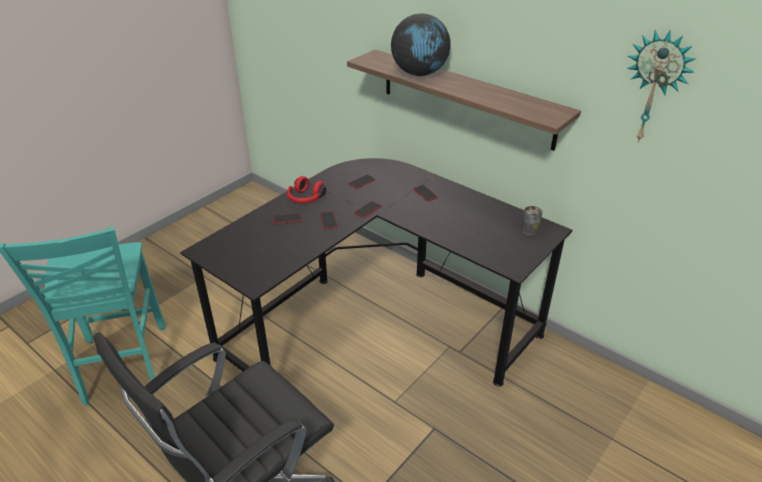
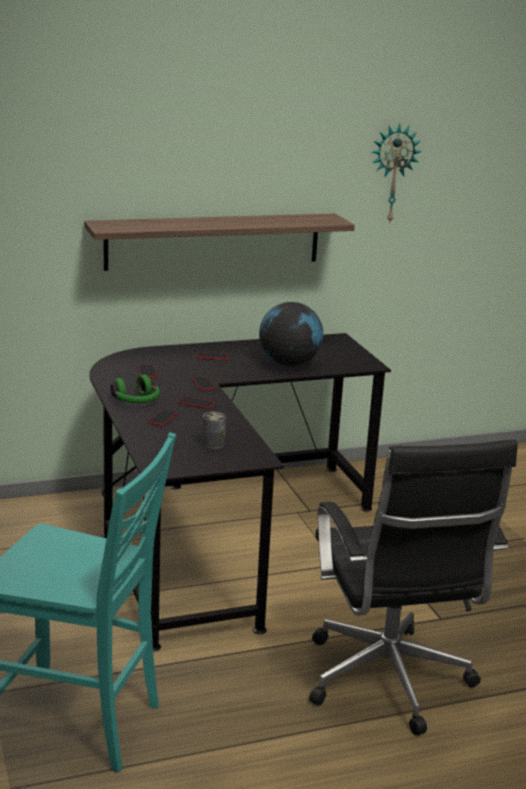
camera: 60 degrees left, 15 degrees down
(305, 199) = (136, 402): red headphones -> green headphones
(419, 73) = (178, 224): globe -> globe (289, 364)
(529, 230) = (327, 344): can -> can (213, 444)

